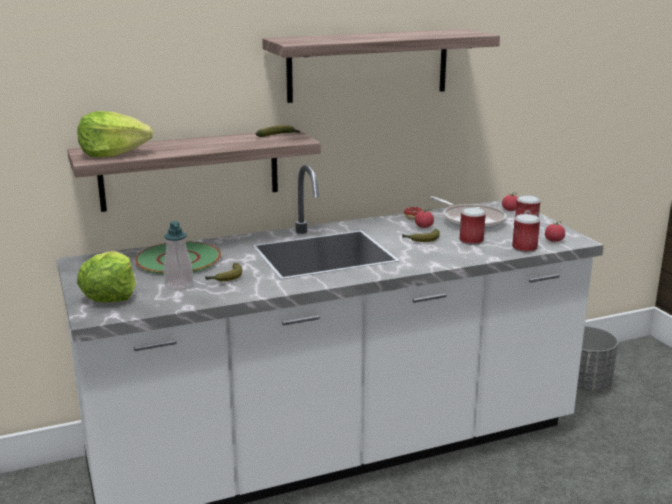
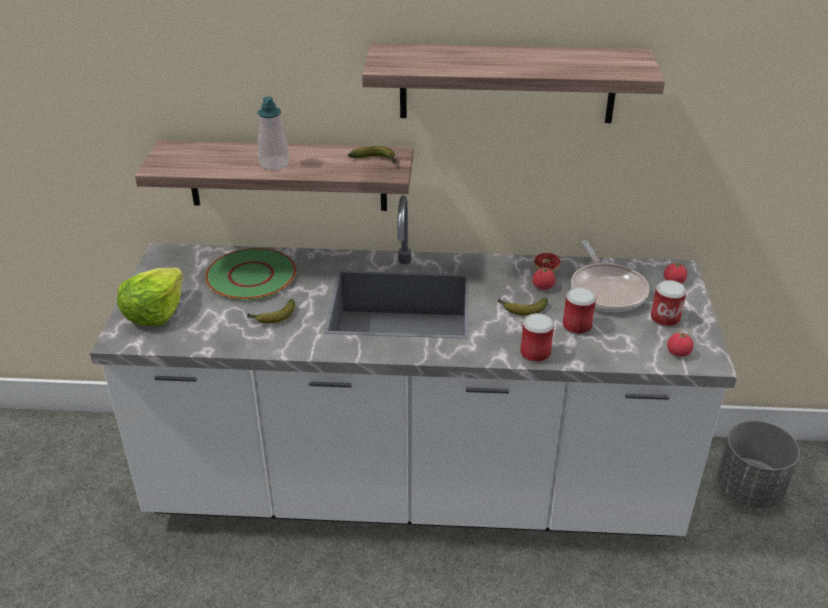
camera: 25 degrees right, 15 degrees up
(113, 154) = (186, 161): lettuce -> none
(179, 286) = (222, 316): soap dispenser -> soap dispenser (274, 164)
(524, 248) = (629, 356): can -> can (535, 353)

